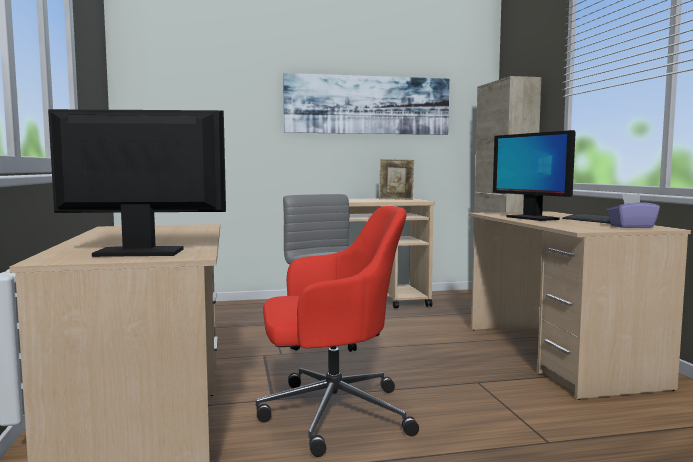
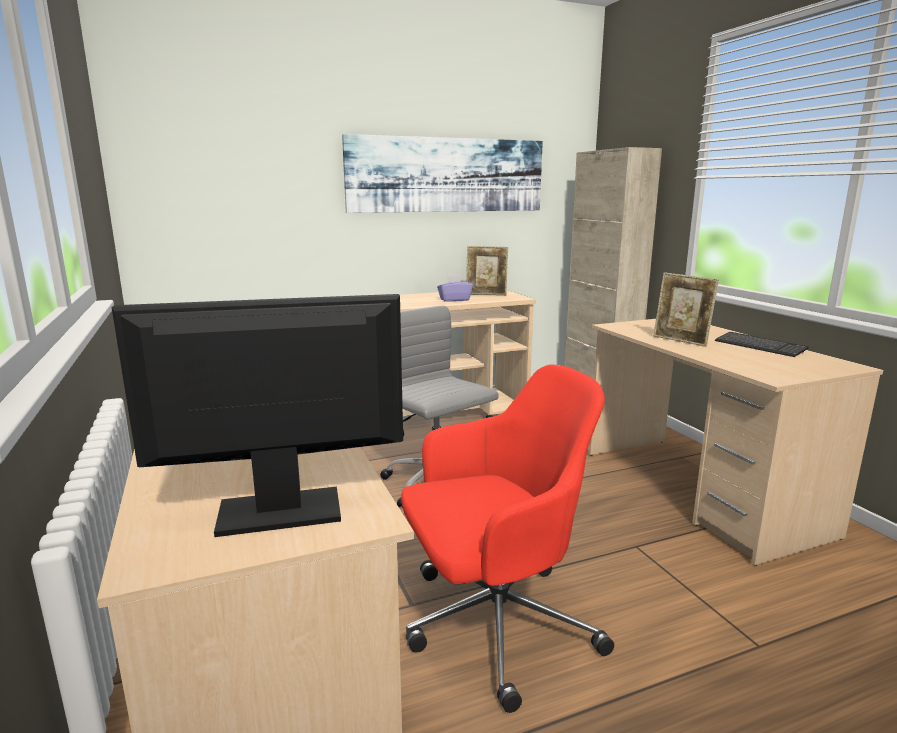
camera: 10 degrees left, 10 degrees up
(531, 218) = (681, 341): monitor -> picture frame
(631, 226) = (814, 364): purple tissue box -> purple tissue box (454, 300)

